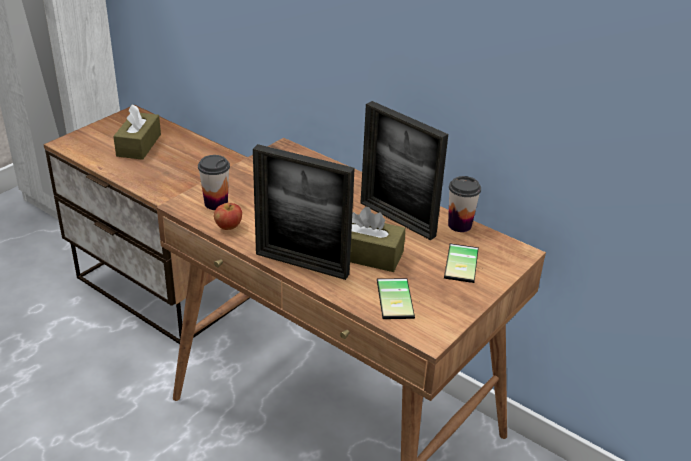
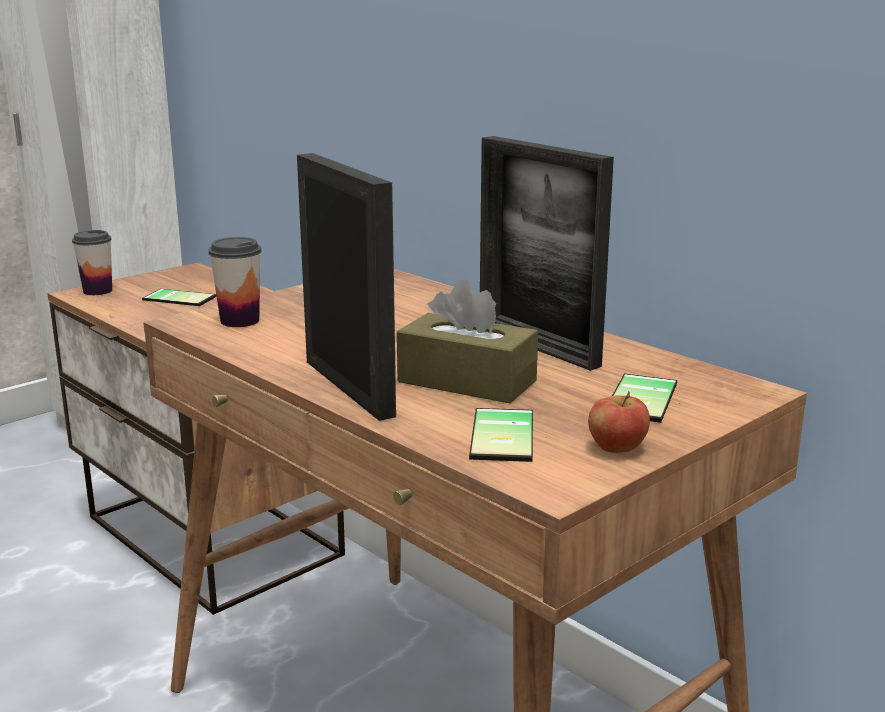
camera: 10 degrees right, 15 degrees down
(139, 145) = (181, 297): brown tissue box -> phone
(228, 226) = (245, 344): apple -> apple (617, 448)
(302, 264) = (348, 387): picture frame -> picture frame turned 150 degrees counterclockwise
(459, 225) = (648, 356): cup -> cup (97, 291)

